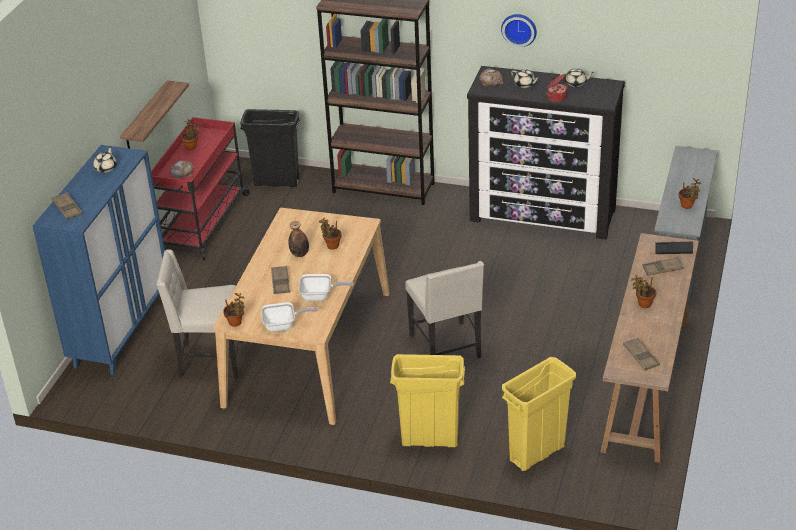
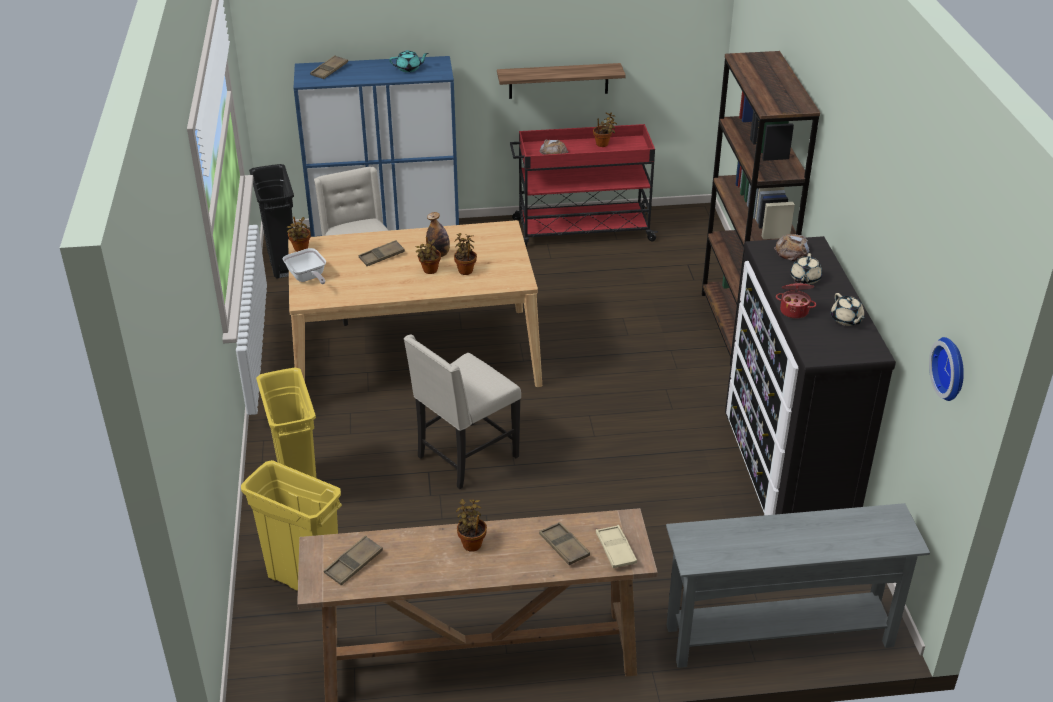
camera: 65 degrees right, 0 degrees up
(106, 168) = (409, 69): beige teapot -> turquoise teapot
(276, 182) = (690, 252): black trash can -> black trash can (282, 263)
(320, 296) = (369, 287): frying pan -> none
(519, 29) = (859, 211): wall clock -> wall clock (952, 368)
(673, 250) = (615, 550): black tray -> beige tray
(688, 206) = (749, 547): potted plant -> potted plant (429, 271)

